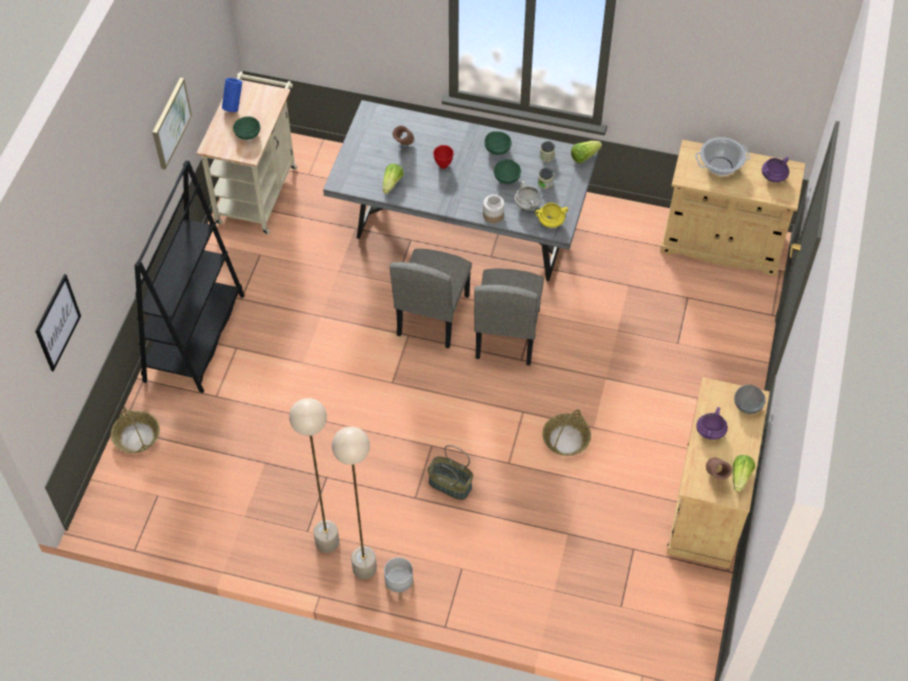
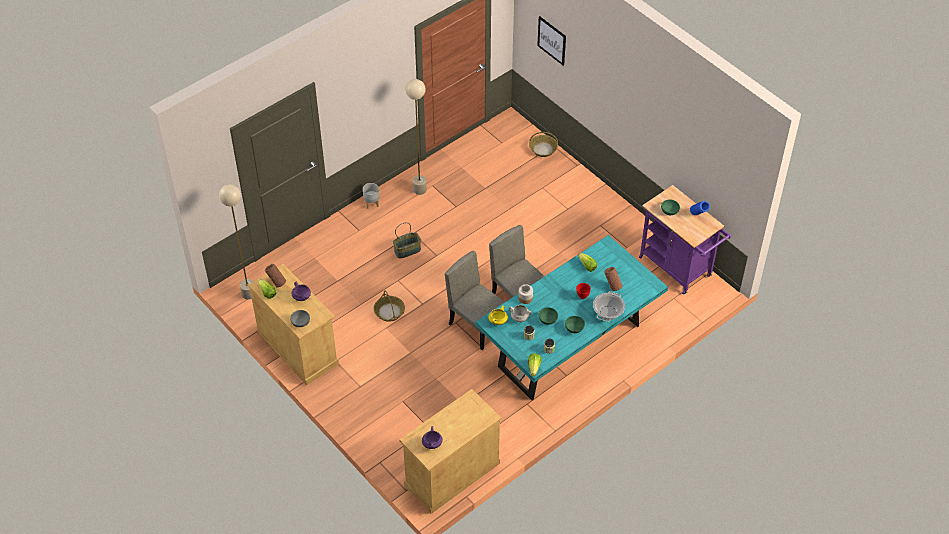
camera: 125 degrees right, 5 degrees down
(170, 123) = (668, 141): picture -> none
(195, 338) = (588, 195): black bookcase -> none
(258, 190) = (678, 269): beige cart -> purple cart
(364, 568) = (393, 196): beige floor lamp -> beige floor lamp (248, 293)
(462, 232) = (568, 347): grey dining table -> turquoise dining table
(720, 166) = (463, 422): cooking pot -> cooking pot (608, 313)

